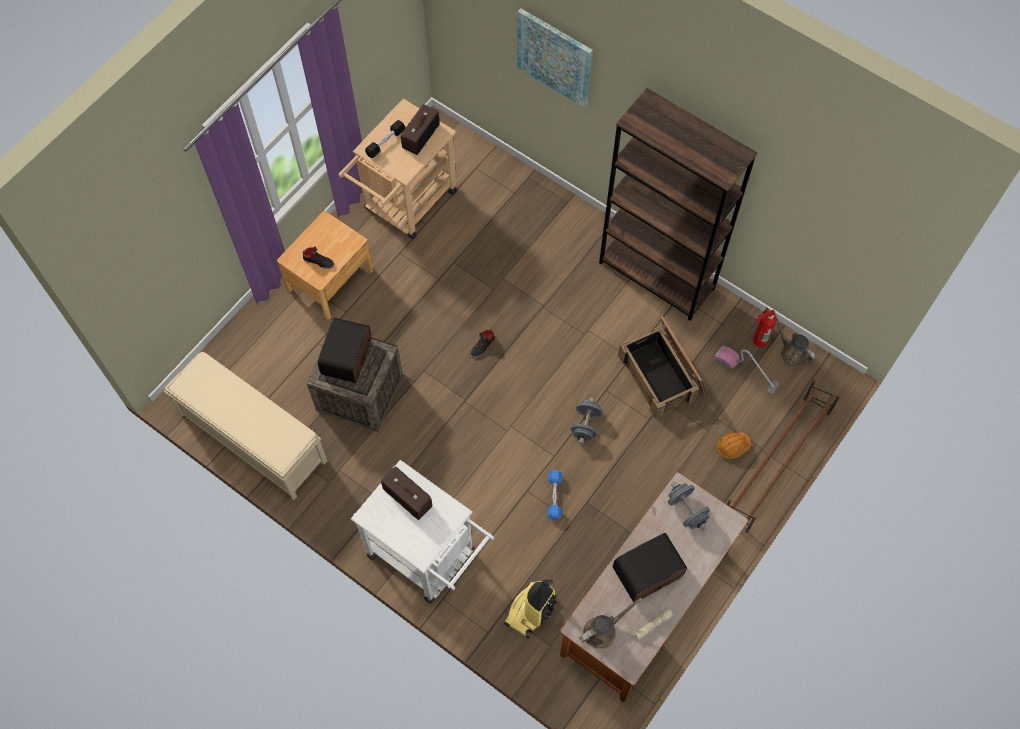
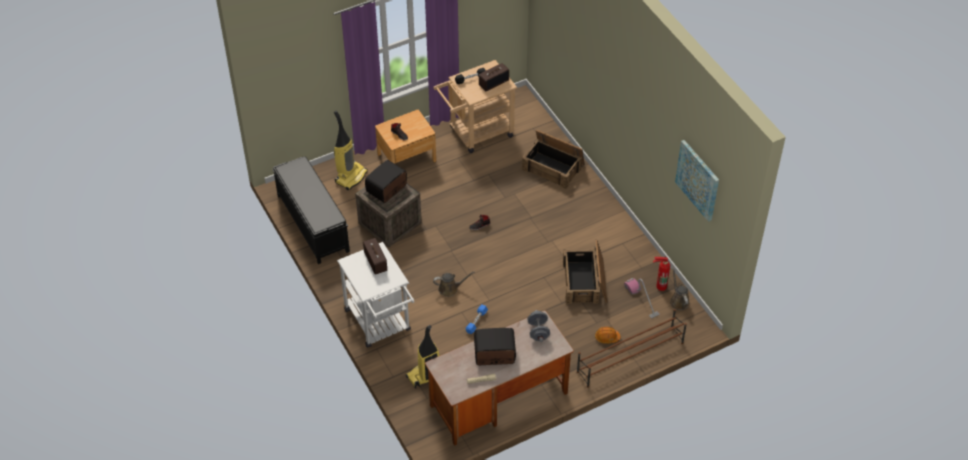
camera: 25 degrees right, 15 degrees down
(252, 437) = (312, 223): beige bench -> black bench
(268, 341) = (351, 176): none -> vacuum cleaner
(532, 216) = (553, 166): none -> crate
(555, 57) = (583, 51): picture -> picture (698, 180)
(585, 425) = (519, 291): grey dumbbell -> none
(602, 630) = (450, 372): brown watering can -> brown watering can (450, 289)
(657, 276) = (614, 227): brown bookcase -> none

